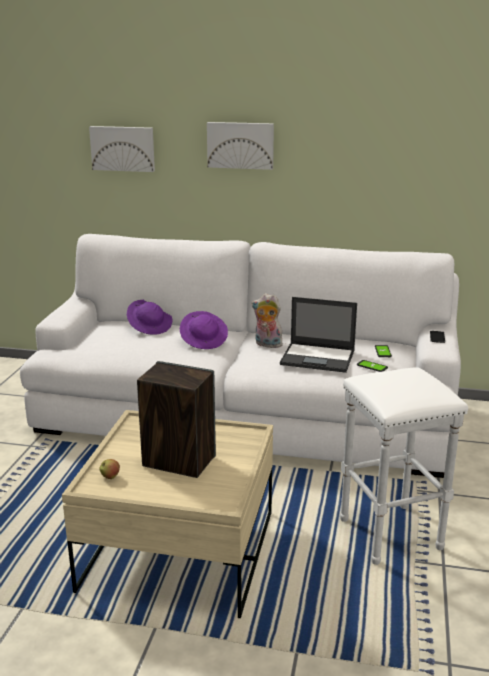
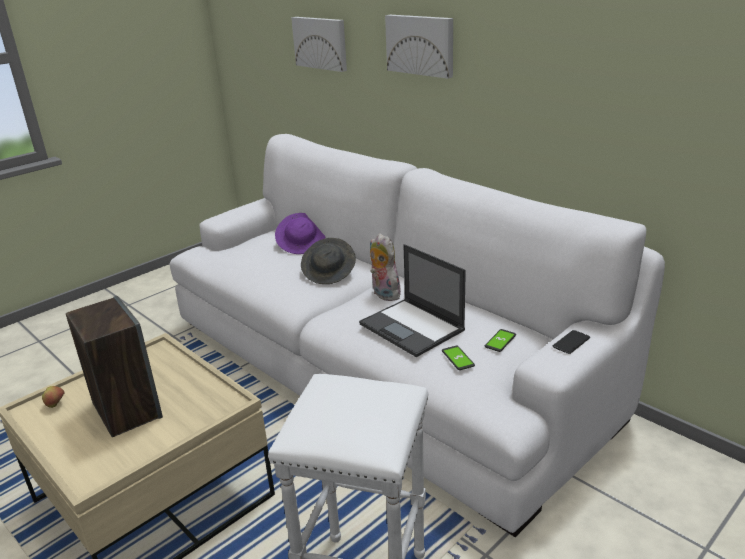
camera: 35 degrees right, 5 degrees up
(204, 341) = (329, 273): purple hat -> grey hat

